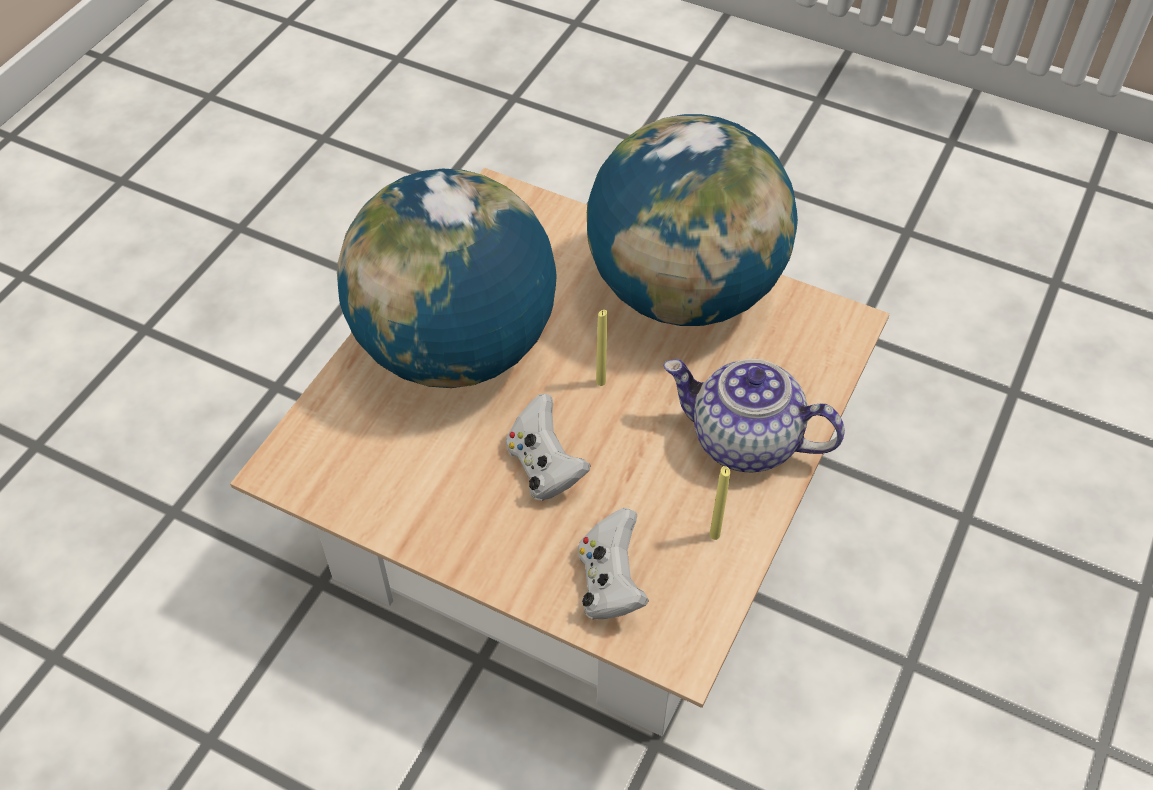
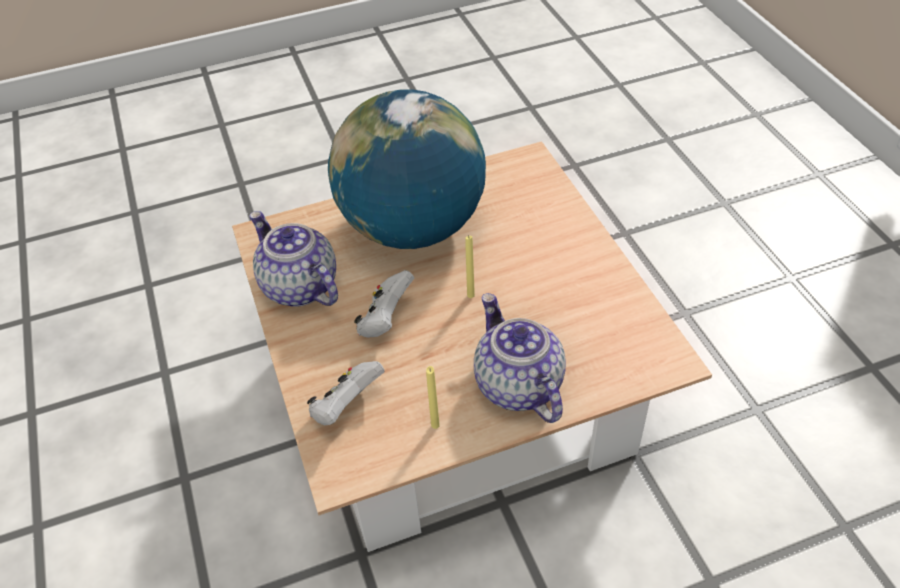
camera: 45 degrees right, 5 degrees down
(404, 497) = (298, 286): none -> teapot
(684, 291) = (582, 276): globe -> none

